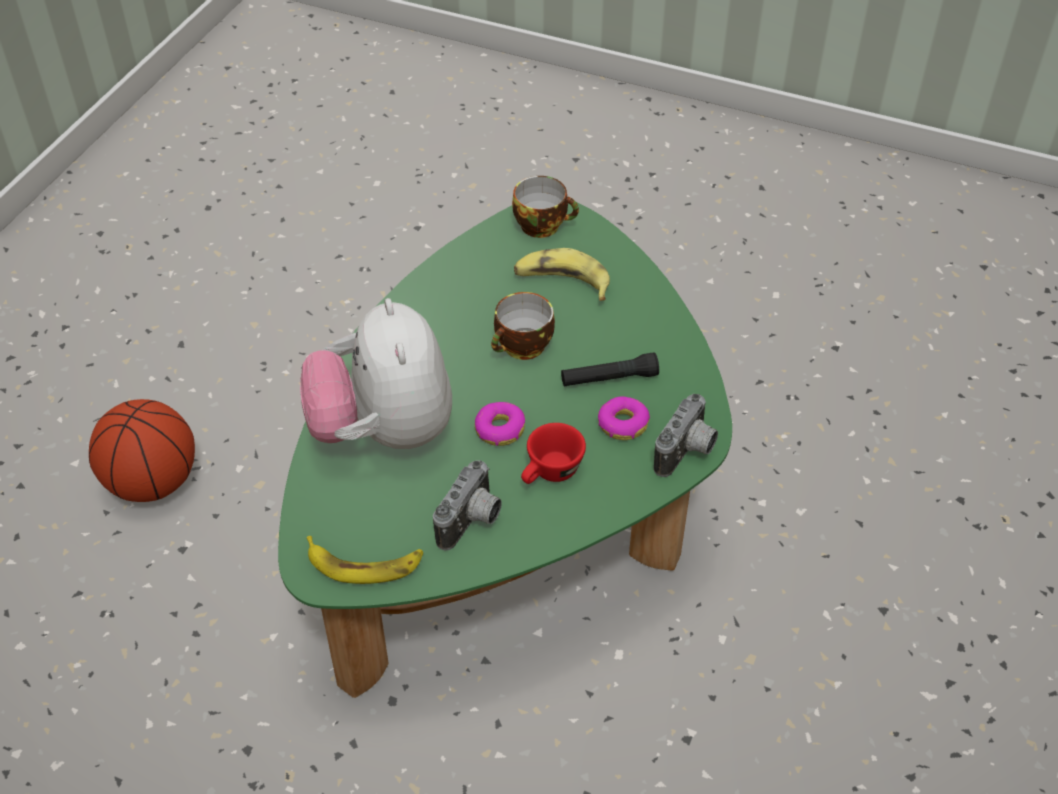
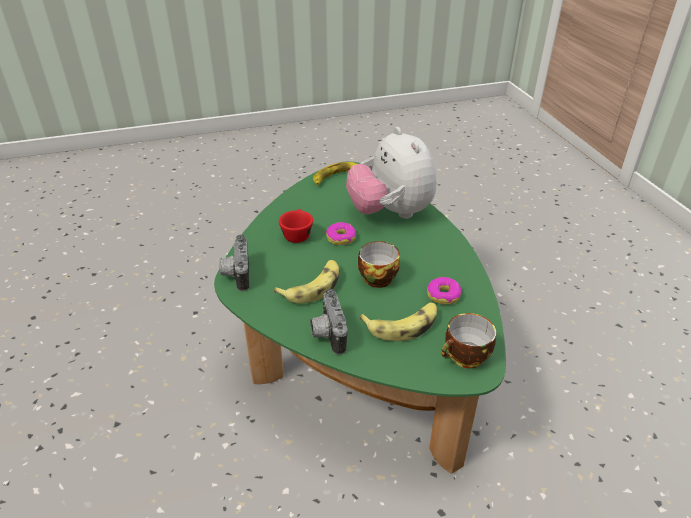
camera: 140 degrees right, 10 degrees down
(153, 483) = (519, 269): basketball -> none
(384, 431) = (390, 213): plush toy -> plush toy turned 150 degrees counterclockwise
(472, 522) = (310, 204): camera -> camera (327, 334)
(609, 379) = (313, 287): black flashlight -> banana
(622, 424) = (283, 270): donut -> donut (443, 295)

